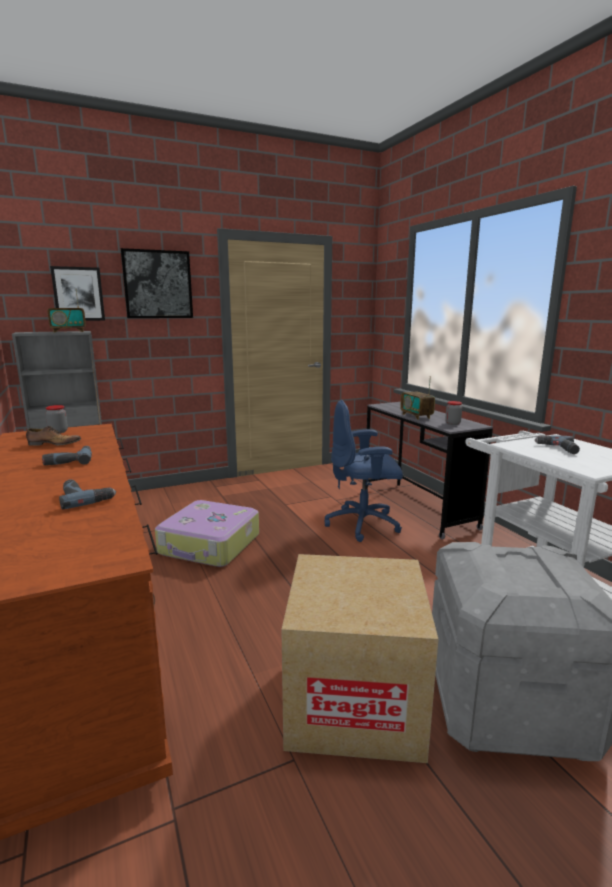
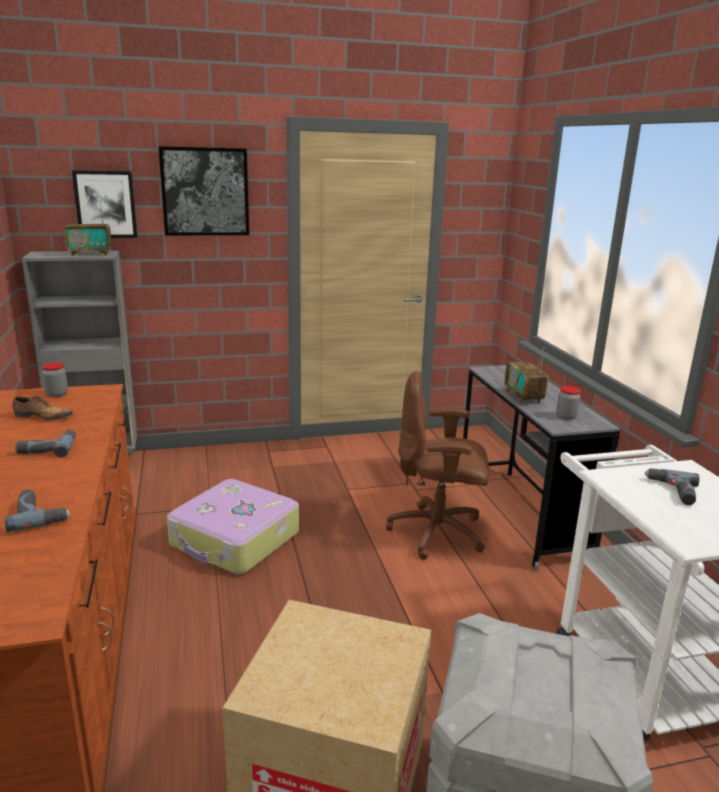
camera: 10 degrees right, 5 degrees up
(364, 524) = (438, 533): blue office chair -> brown office chair

